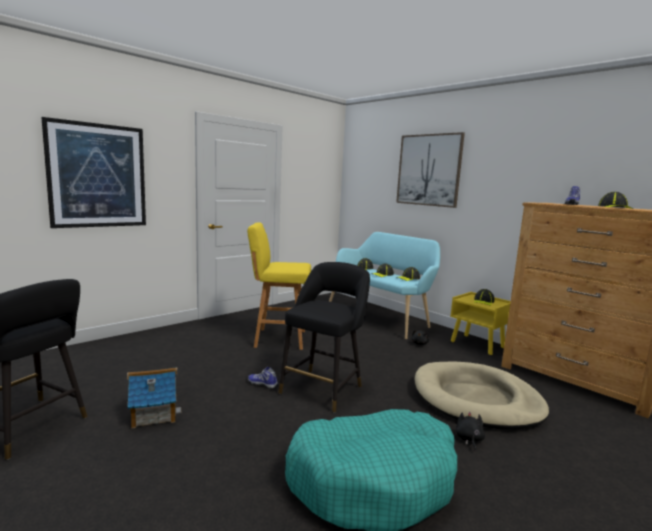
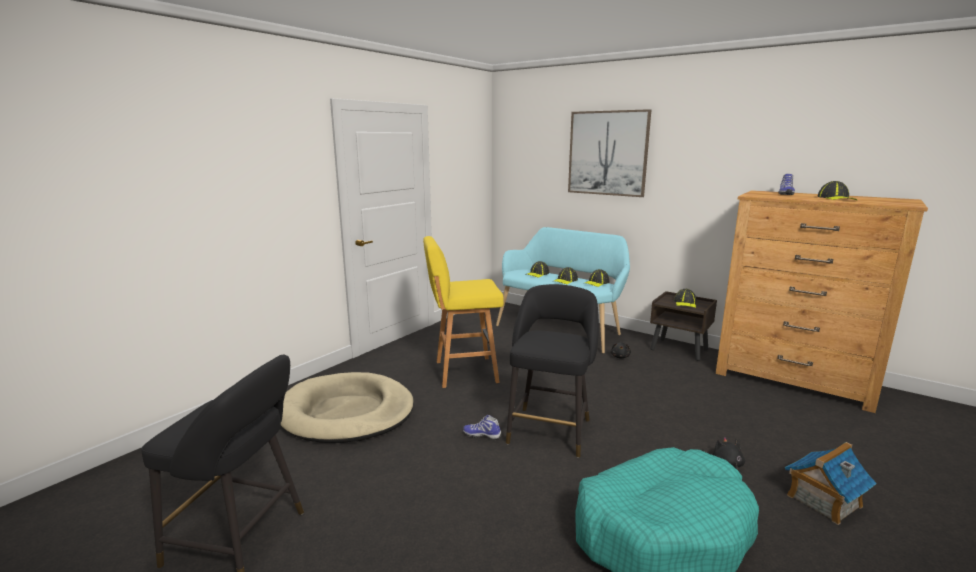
camera: 10 degrees left, 5 degrees up
(98, 176) = (225, 197): picture -> none
(153, 414) = (381, 494): toy house -> toy house (823, 501)
(476, 399) = (712, 417): beige dog bed -> beige dog bed (347, 412)
(478, 344) = (679, 350): yellow nightstand -> brown nightstand

